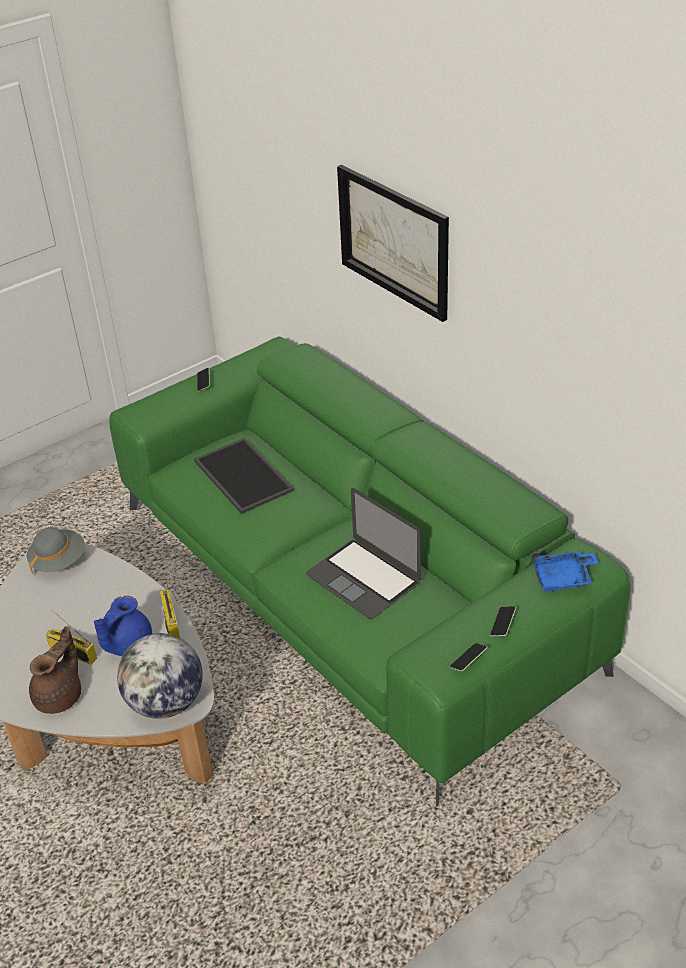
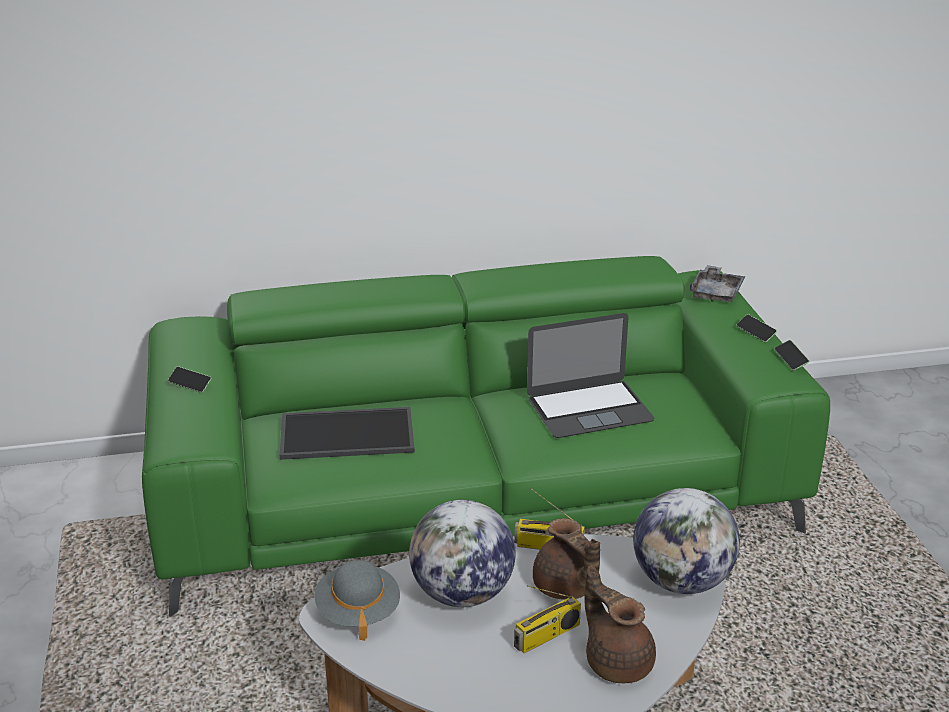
camera: 65 degrees left, 10 degrees down
(97, 599) = (462, 594): none -> globe
(127, 645) = (565, 588): blue teapot -> brown teapot
(394, 241) = (367, 89): picture -> none
(563, 578) = (716, 292): blue tray -> grey tray

